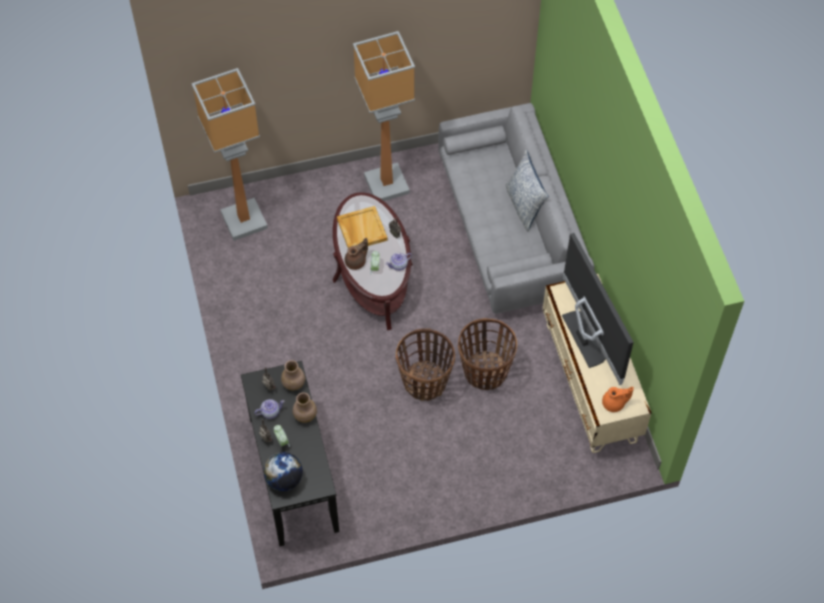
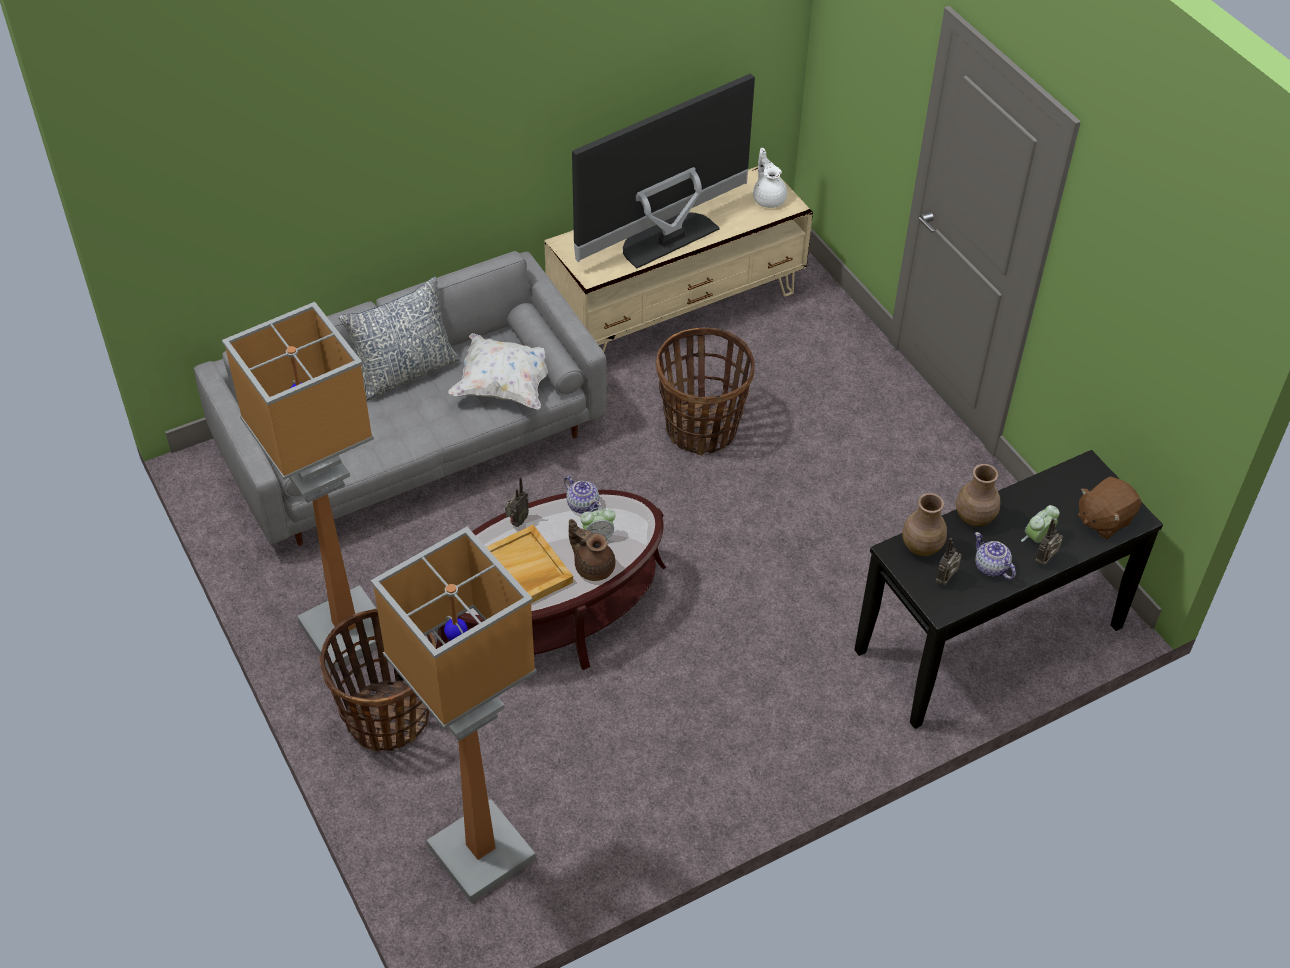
camera: 105 degrees left, 10 degrees down
(284, 479) = (1103, 519): globe -> brown plush toy
(425, 382) = (748, 499): basket -> basket (388, 716)
(502, 250) = (505, 385): none -> white pillow
(614, 404) = (768, 198): orange teapot -> white teapot

